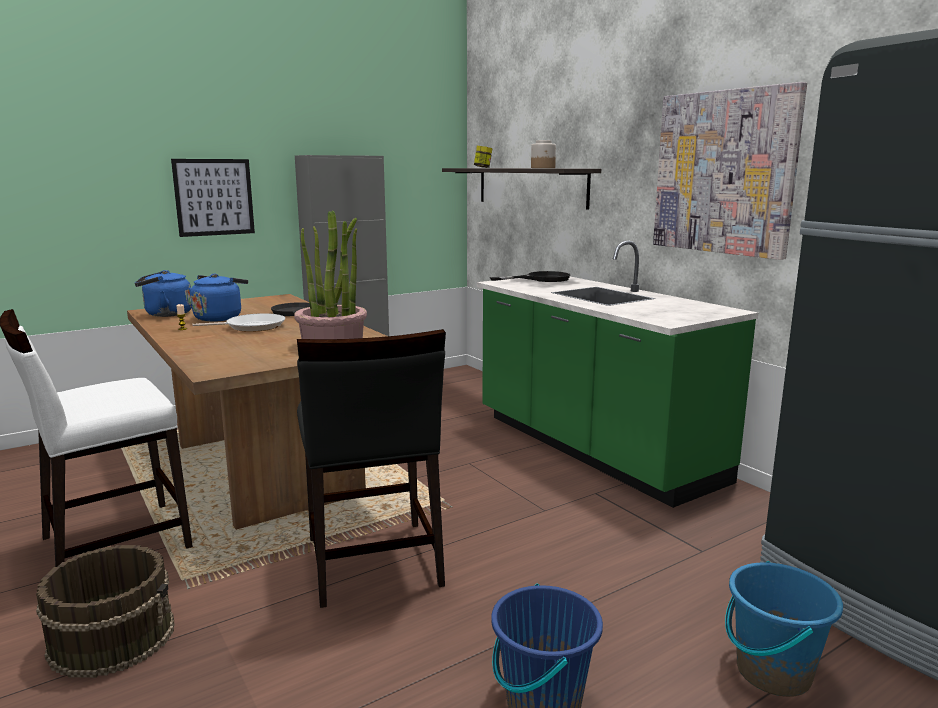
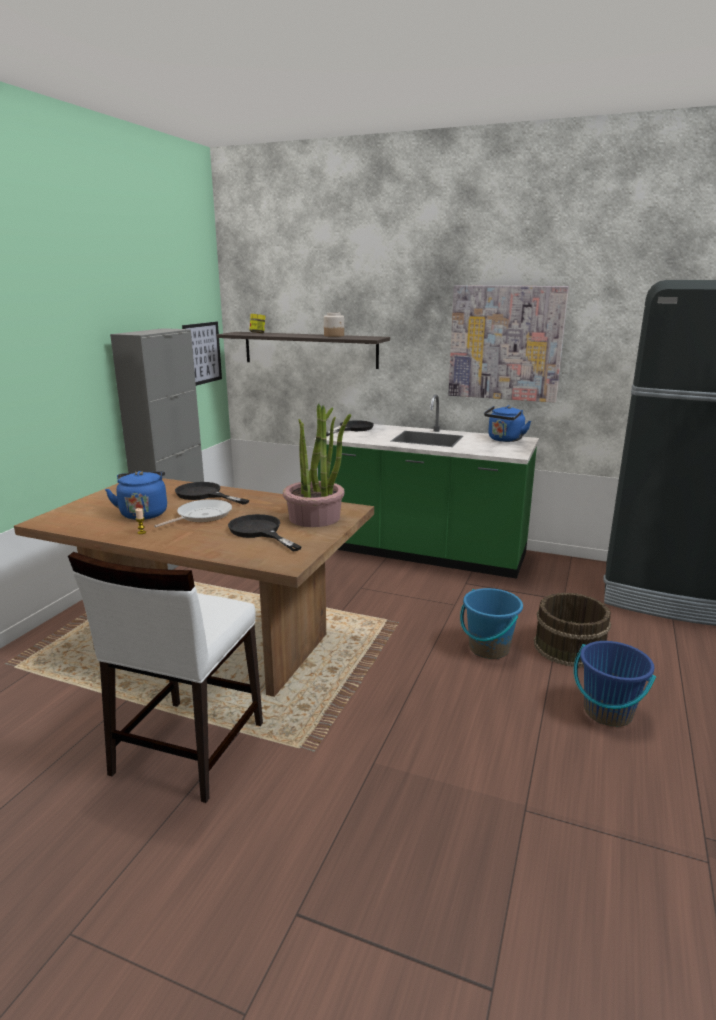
camera: 35 degrees left, 5 degrees up
(113, 637) = (318, 807): brown bucket -> brown bucket (568, 646)
(165, 314) = (74, 521): blue kettle -> blue kettle (504, 440)
(214, 197) = (46, 386): picture -> picture (202, 353)
(260, 345) = (260, 532): none -> black frying pan
(372, 562) = (407, 678): black chair -> none
(772, 672) = (668, 650): blue bucket -> blue bucket (488, 648)

